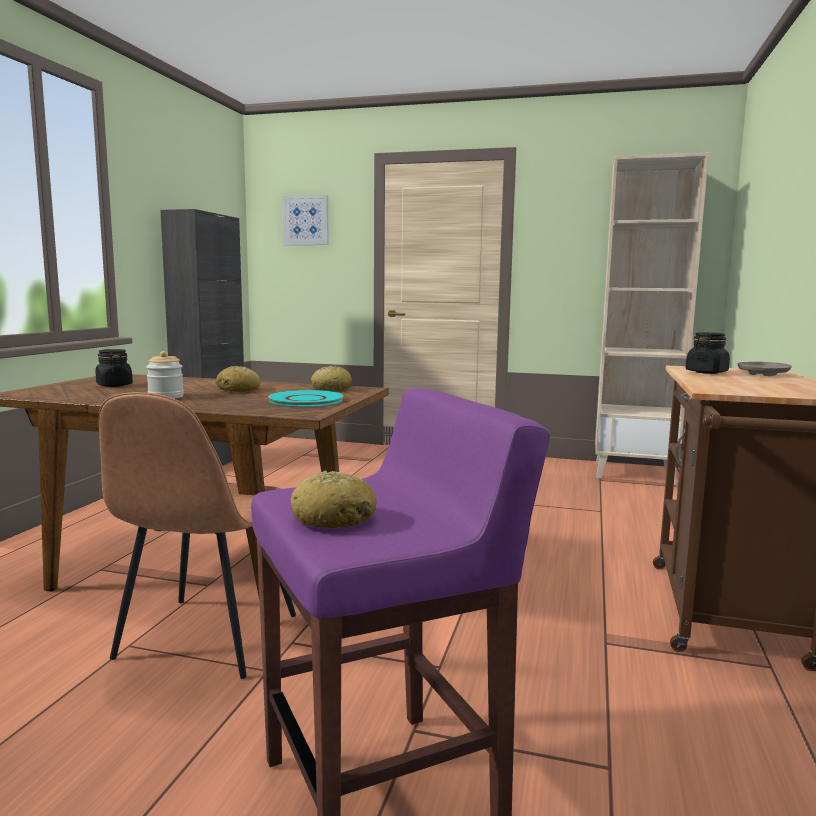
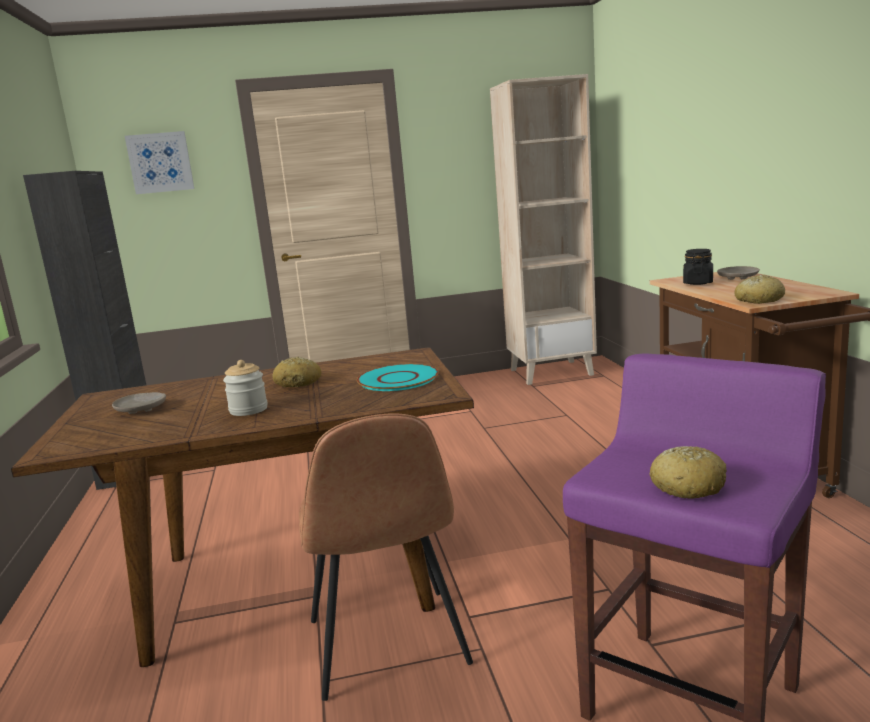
camera: 25 degrees left, 5 degrees up
(114, 385) = (142, 410): black jar -> beige plate
(331, 389) = (385, 361): bread -> bread (758, 300)

